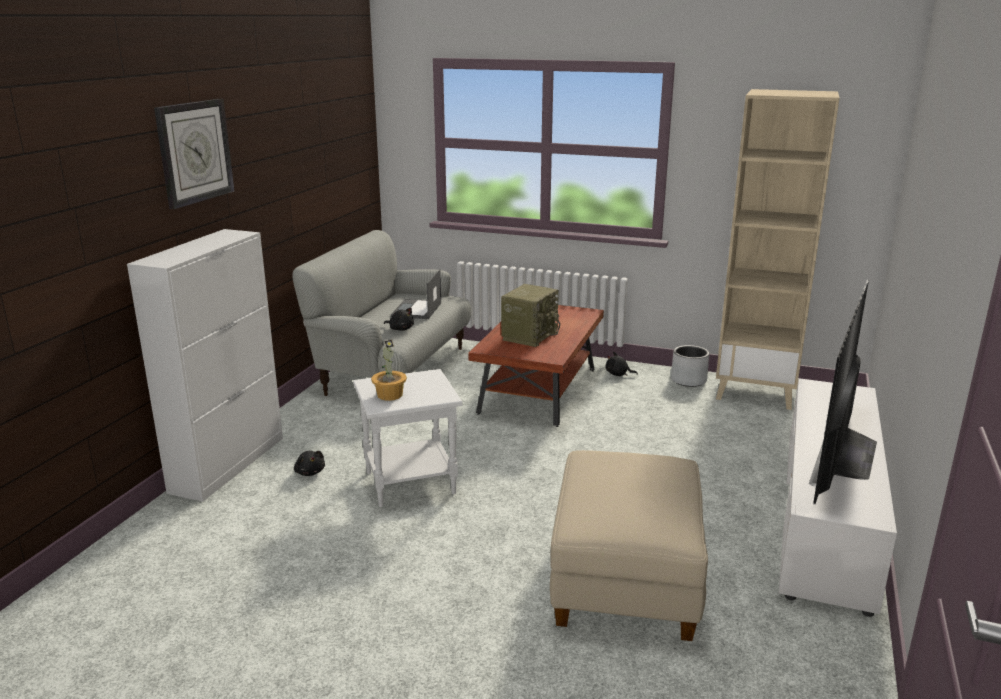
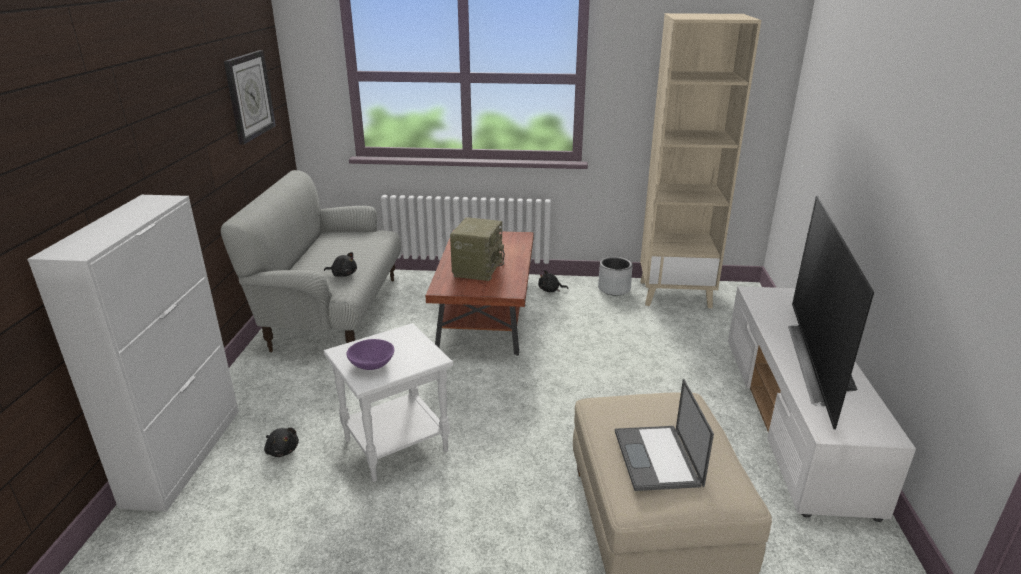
camera: 15 degrees left, 5 degrees up
(194, 152) = (93, 107): wall clock -> wall clock (249, 96)
(389, 395) = (372, 364): potted plant -> purple bowl
(416, 310) = (351, 250): laptop -> laptop (658, 459)

